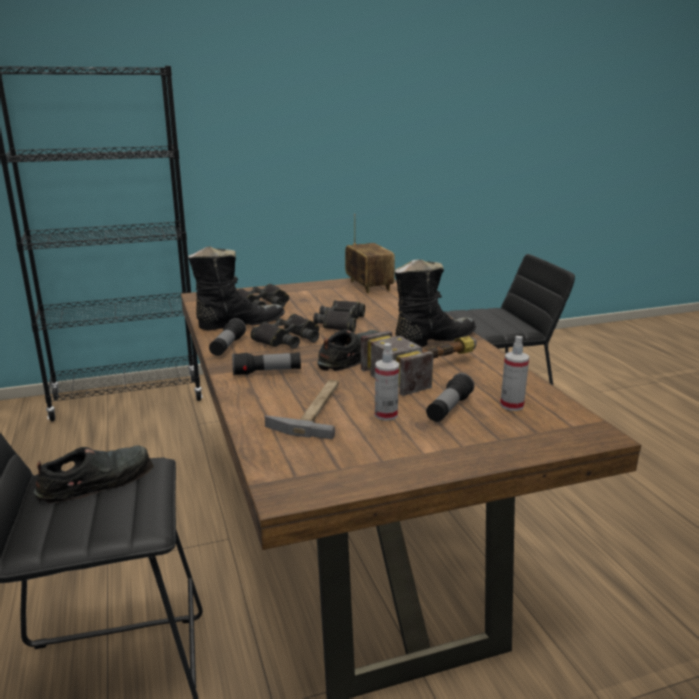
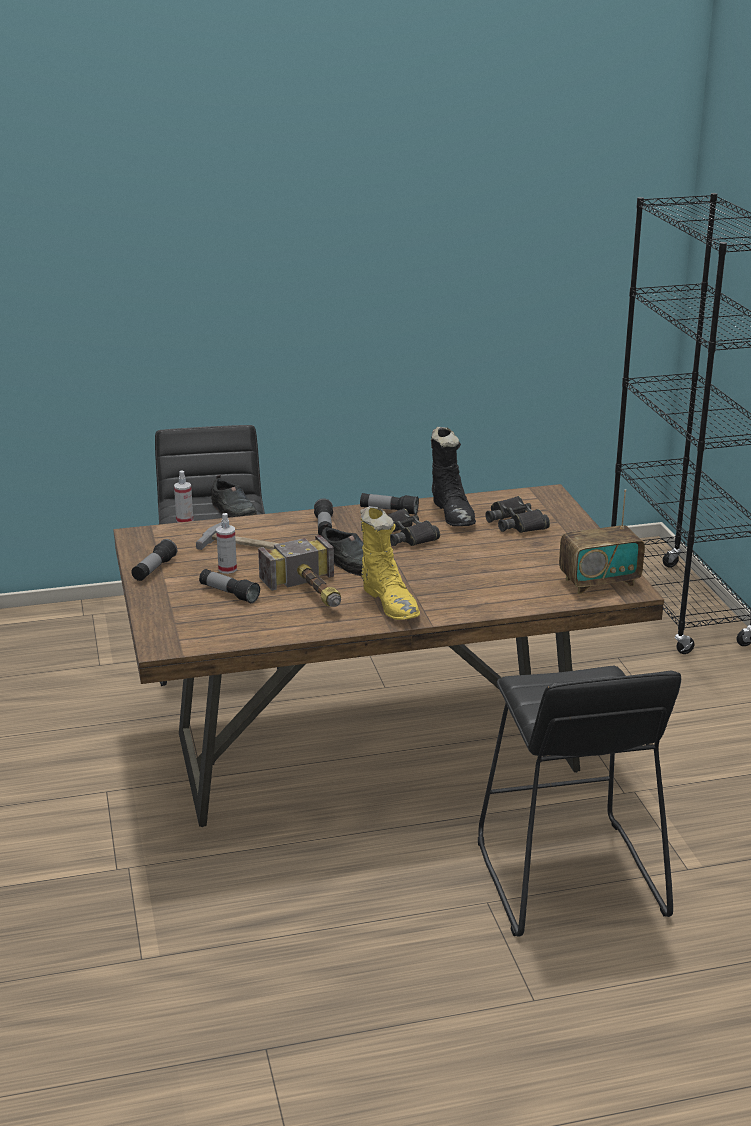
camera: 95 degrees right, 5 degrees up
(341, 322) = (452, 560): black binoculars -> none
(402, 463) = (154, 569): none -> flashlight
(433, 340) = (389, 603): black boot -> yellow boot
(512, 405) = (225, 620): spray bottle -> spray bottle (184, 521)

